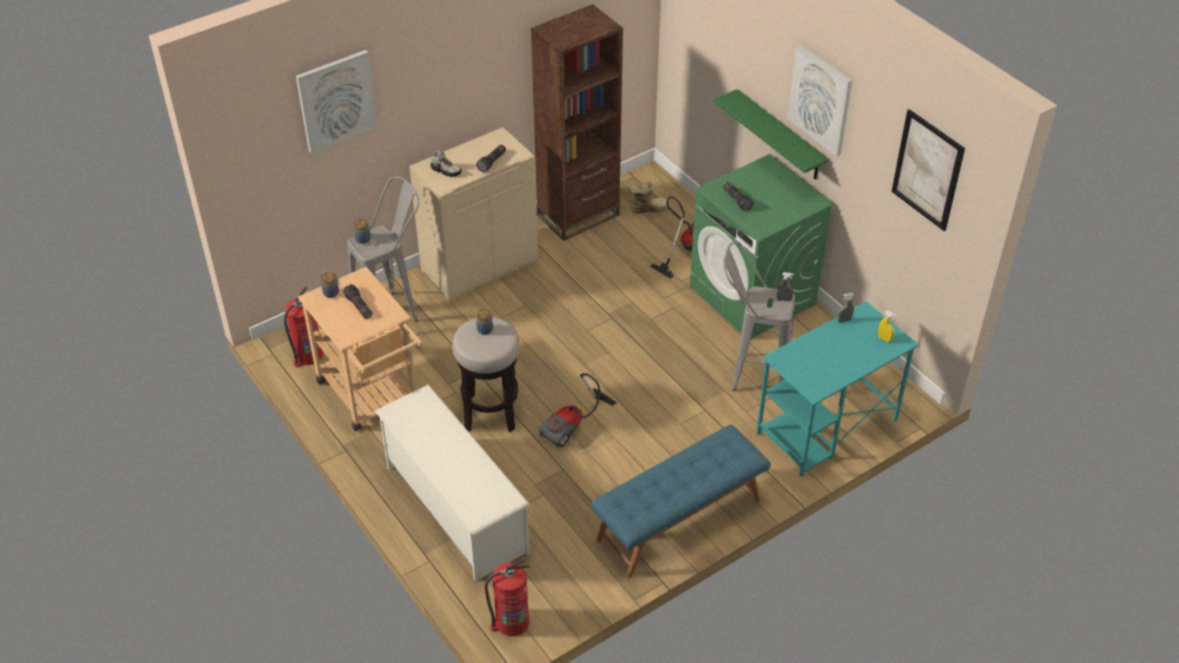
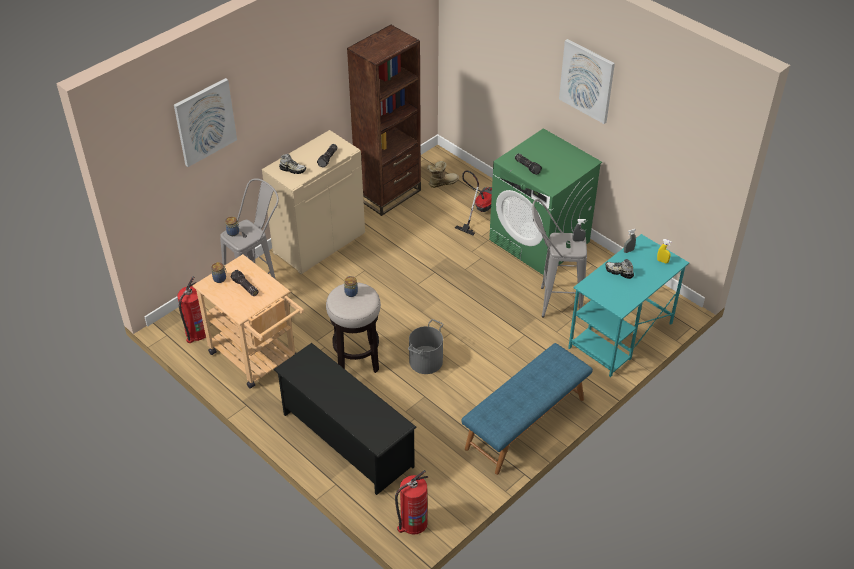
camera: 10 degrees left, 0 degrees up
(455, 508) = (346, 439): white shoe rack -> black shoe rack
(574, 426) = (425, 361): vacuum cleaner -> grey bucket
(780, 136) = (551, 113): green shelf -> none
(825, 346) = (619, 272): none -> shoe
(927, 170) = (683, 126): picture -> none

